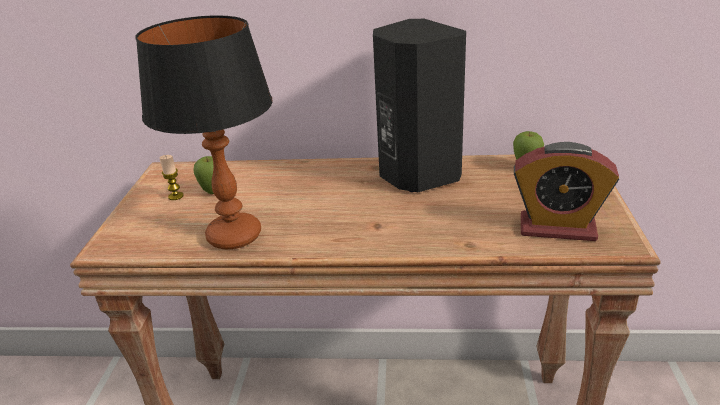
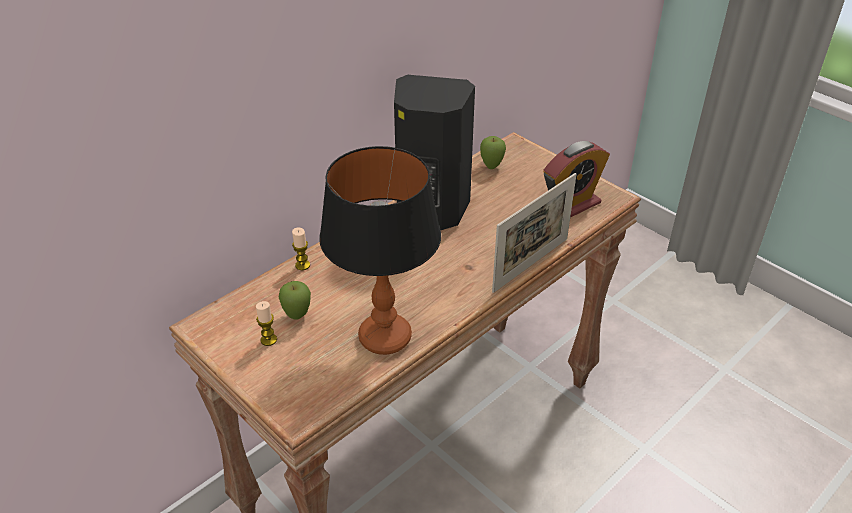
camera: 50 degrees left, 10 degrees up
(271, 166) = (302, 265): none -> candle
(433, 252) = (530, 264): none -> picture frame

